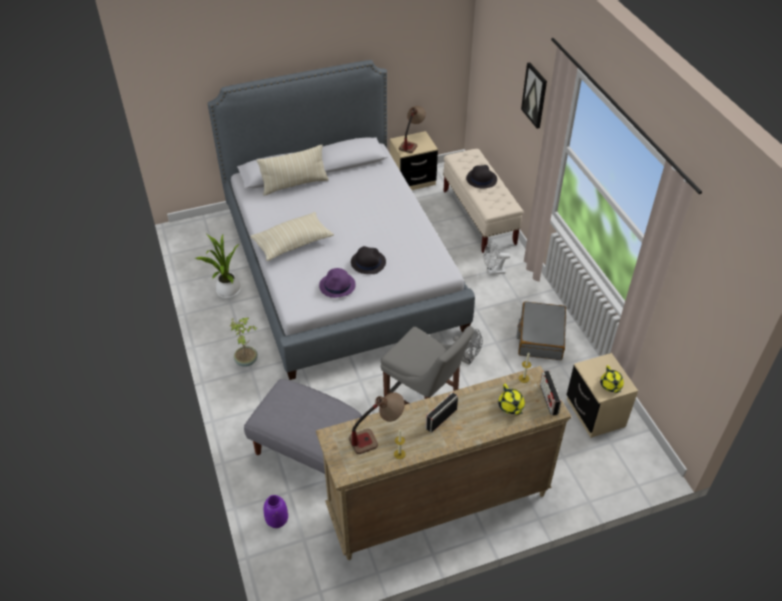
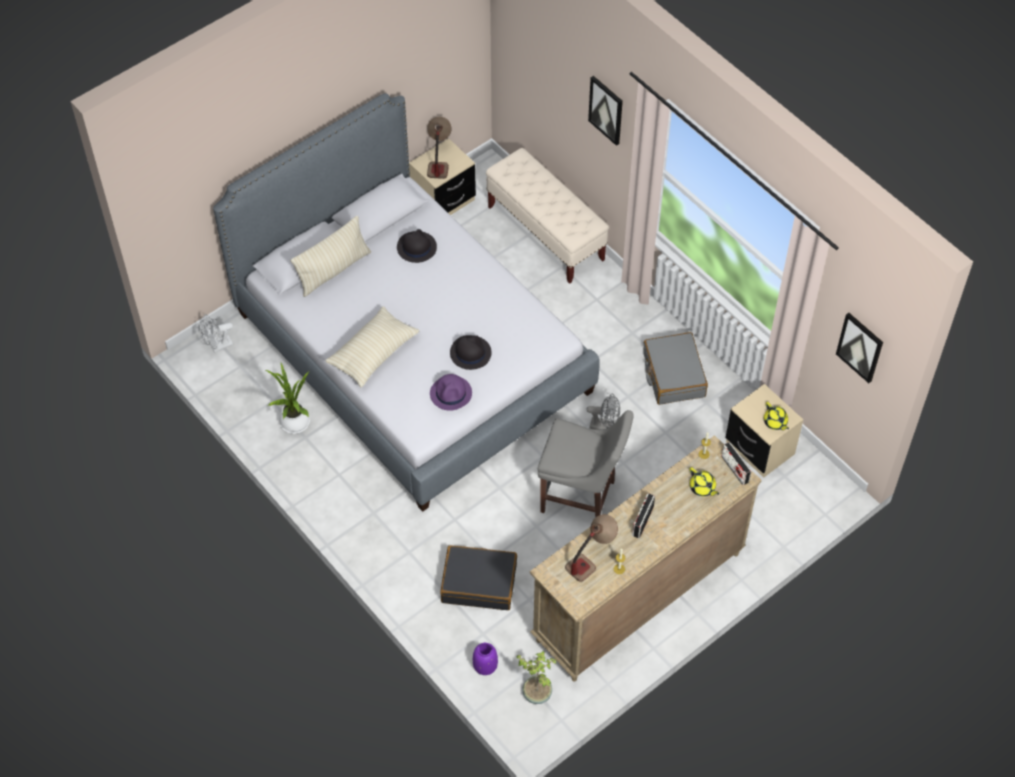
camera: 20 degrees left, 10 degrees up
(247, 360) = (363, 503): potted plant -> potted plant (537, 693)
(306, 449) = (479, 583): grey ottoman -> black suitcase
(481, 179) = (545, 194): black hat -> black hat (416, 247)
(493, 271) = (591, 305): white fan -> white fan (218, 346)
(705, 316) = (860, 347): none -> picture

